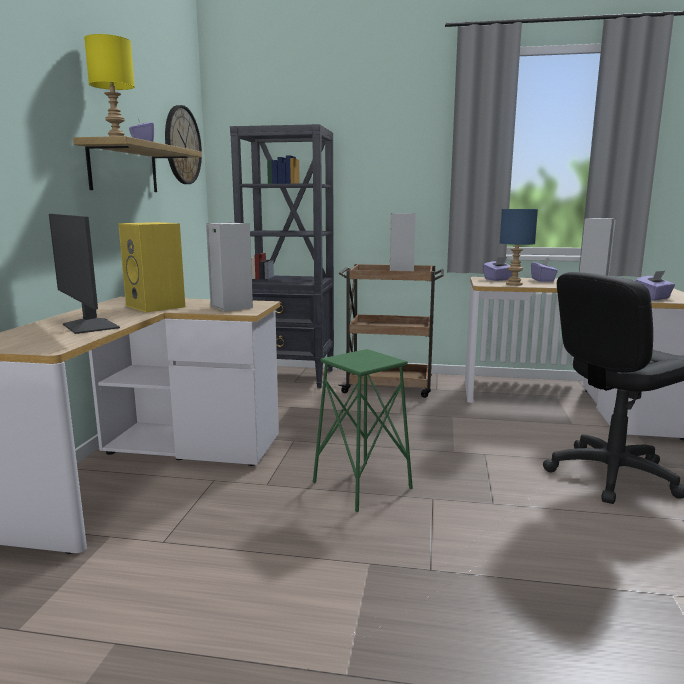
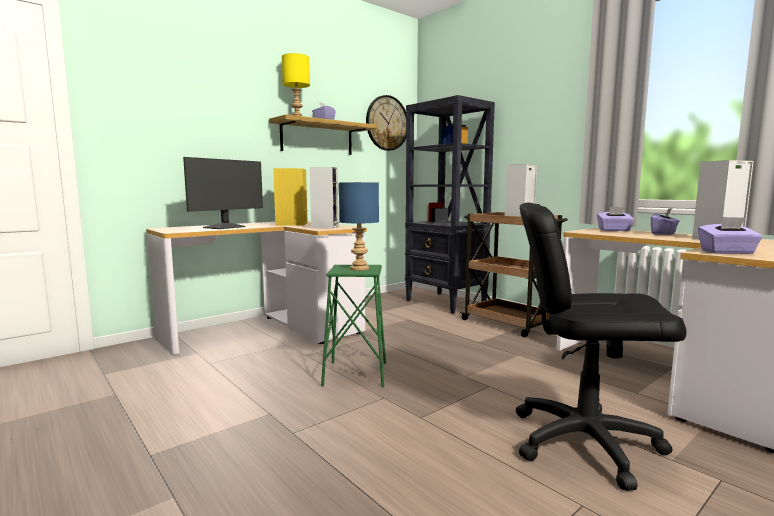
camera: 40 degrees right, 5 degrees down
(89, 326) = (225, 227): monitor -> monitor turned 150 degrees counterclockwise
(514, 284) = (611, 233): blue table lamp -> blue table lamp (359, 269)

